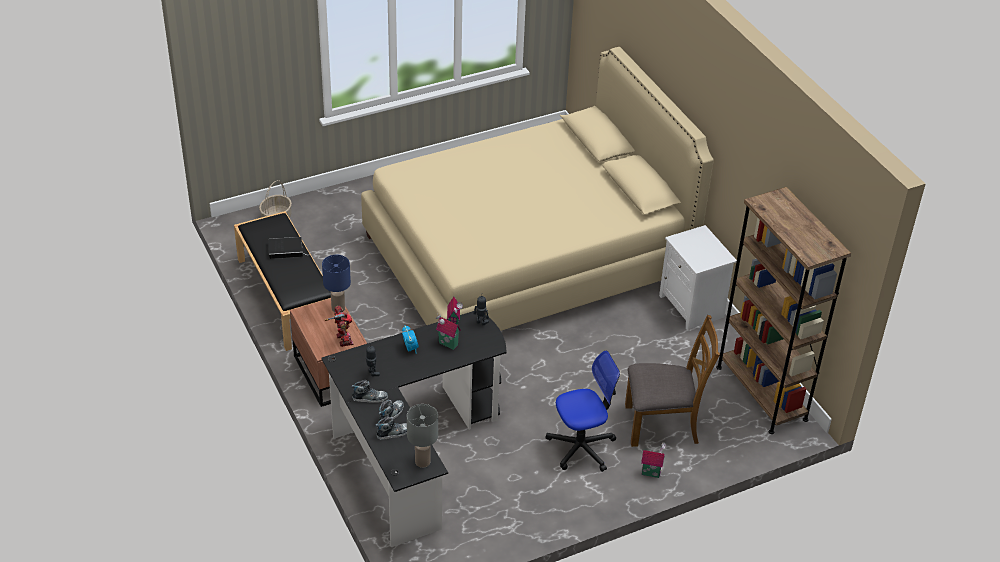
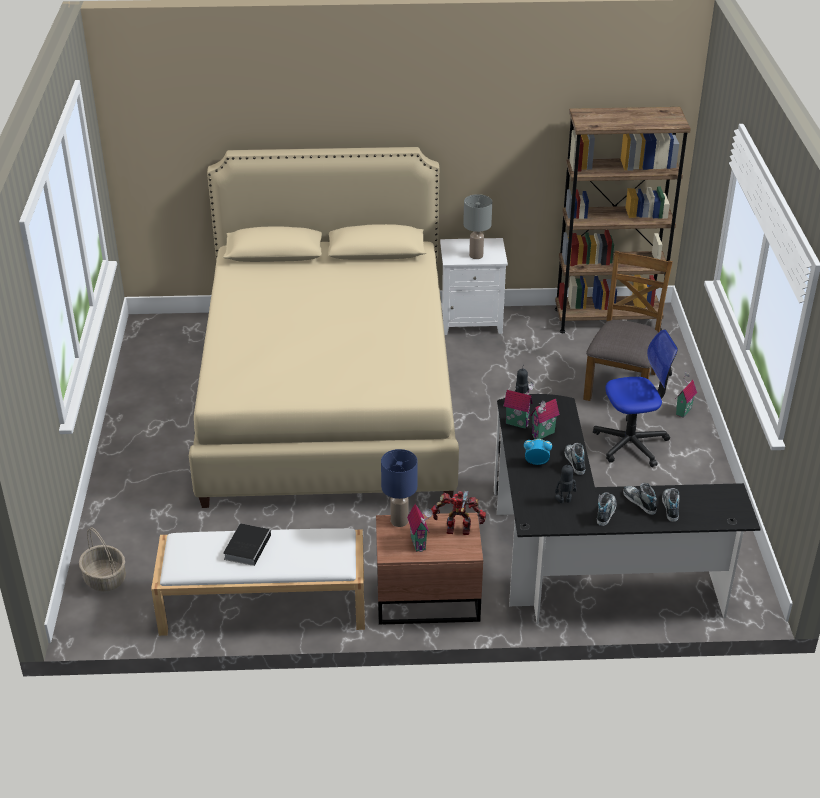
camera: 65 degrees left, 5 degrees down
(286, 295) = (262, 605): black bench -> white bench
(319, 324) = (419, 543): none -> toy house
(422, 368) = (574, 462): none -> shoe
(423, 461) = (722, 496): grey table lamp -> grey table lamp (475, 255)
(581, 447) = (631, 443): office chair -> office chair turned 75 degrees clockwise

